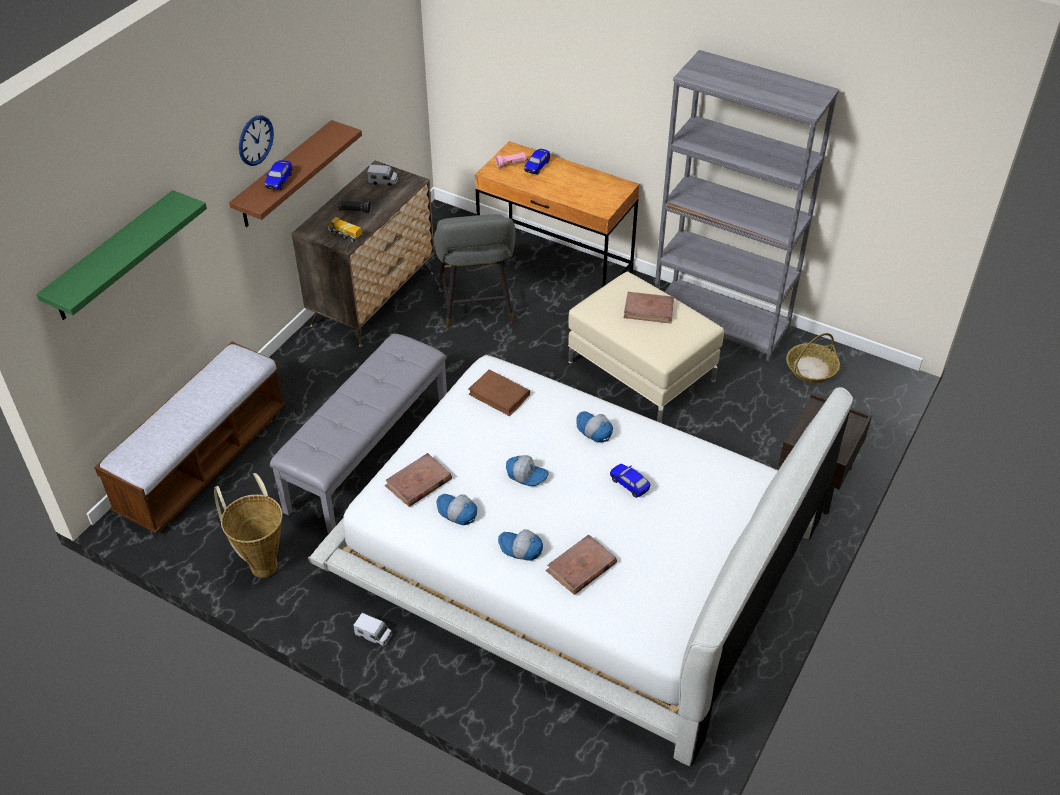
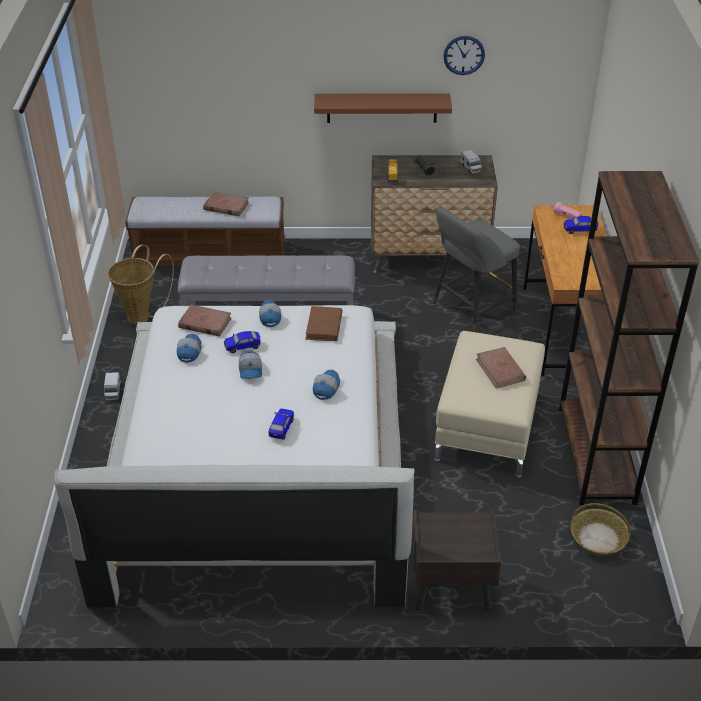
camera: 60 degrees right, 5 degrees down
(113, 257) = (192, 67): green shelf -> none
(255, 140) = (356, 62): wall clock -> wall clock (464, 55)
(279, 181) = (356, 101): toy car -> toy car (242, 346)
(520, 549) = (175, 395): cap -> cap (269, 317)
(581, 567) = (177, 432): brown book -> brown book (226, 206)
(720, 324) = (596, 455): grey bookcase -> brown bookcase

